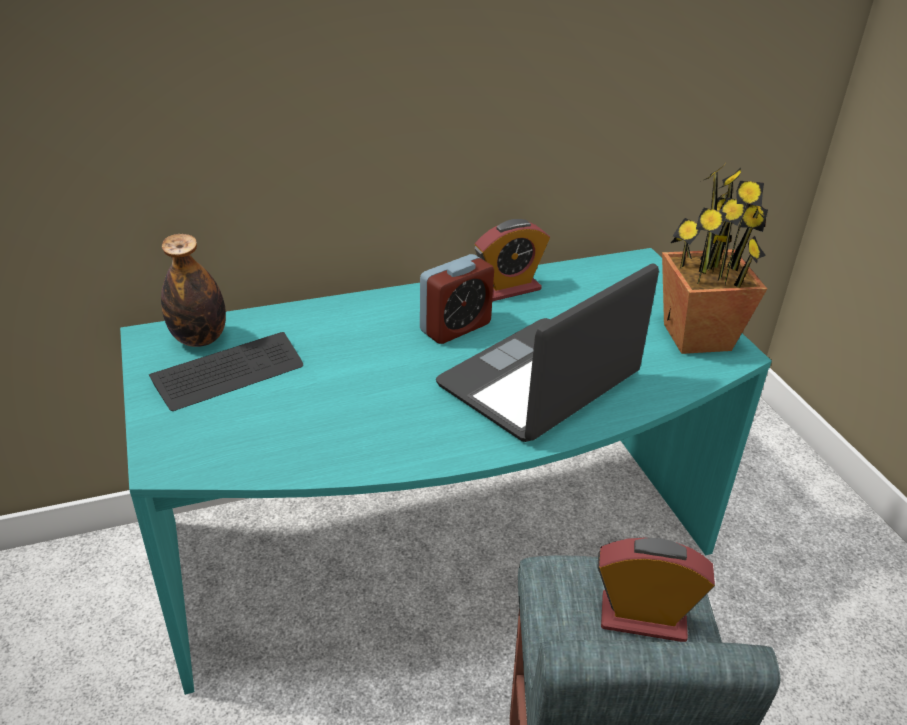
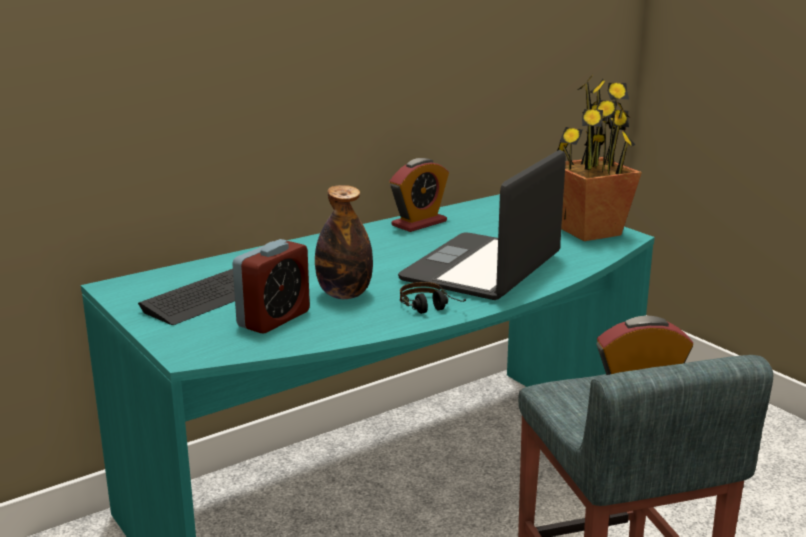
camera: 15 degrees left, 15 degrees down
(199, 339) = (164, 282): bottle -> bottle (344, 294)
(448, 442) = (432, 309): none -> headphones
(455, 327) = (390, 249): alarm clock -> alarm clock (274, 319)

